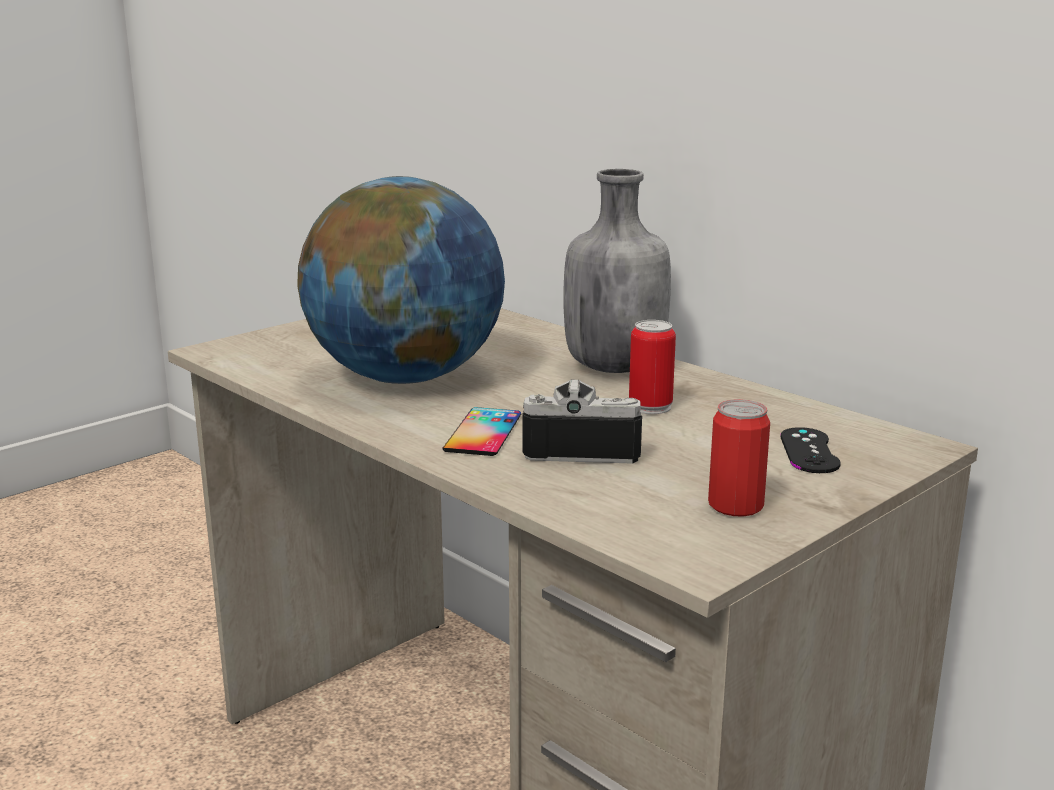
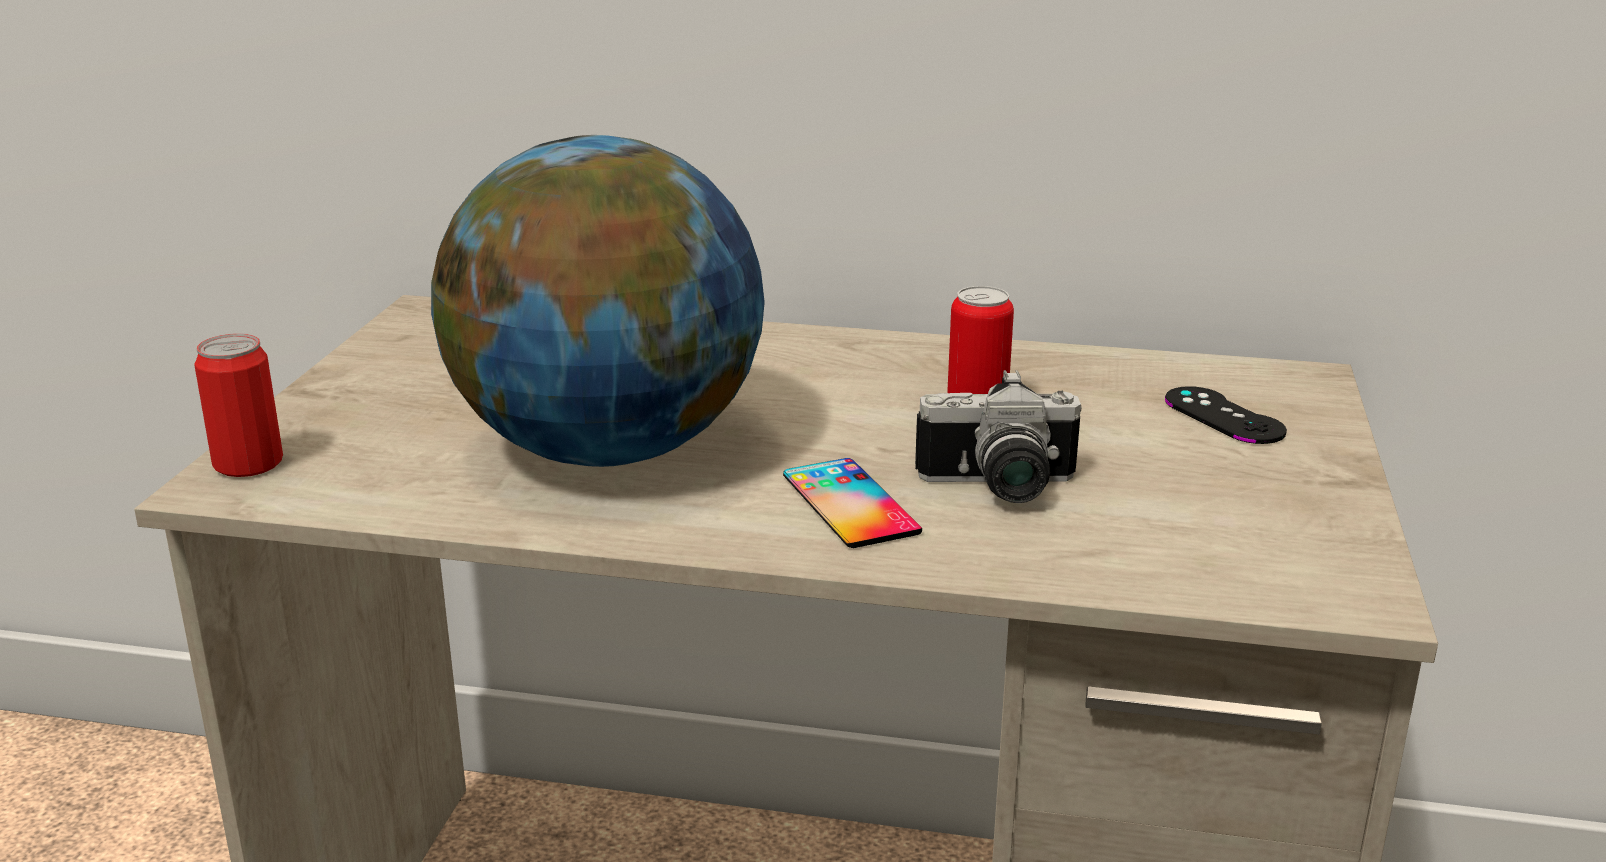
camera: 35 degrees left, 5 degrees up
(582, 448) = (999, 488): camera -> camera turned 150 degrees counterclockwise
(614, 367) = (845, 360): grey bottle -> none
(735, 505) = (1271, 511): can -> can (248, 463)

